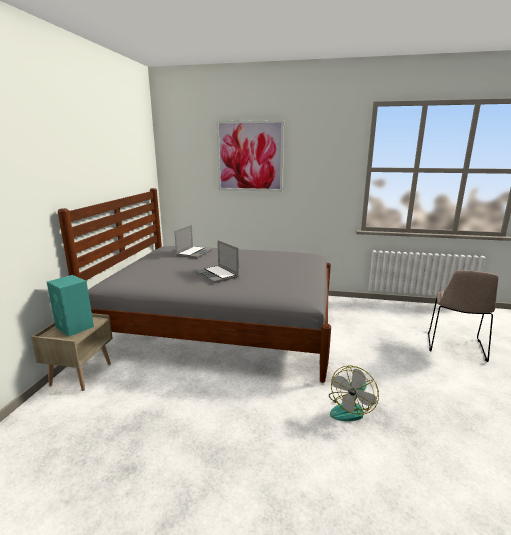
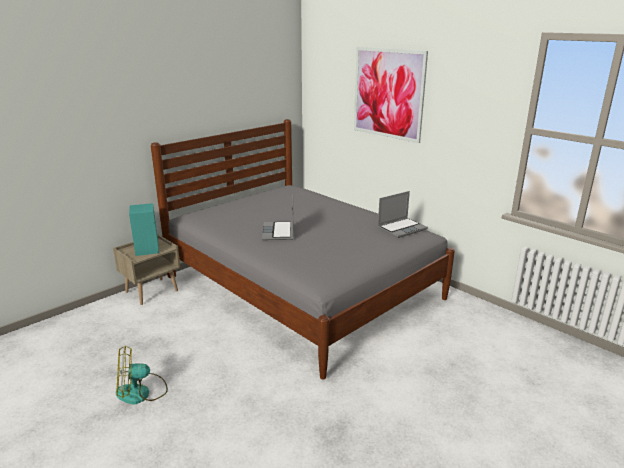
camera: 35 degrees right, 5 degrees up
(194, 253) = (298, 200): laptop -> laptop (402, 228)
(350, 408) = (315, 413): fan -> fan (141, 392)
(455, 347) = (542, 414): beige chair -> none

